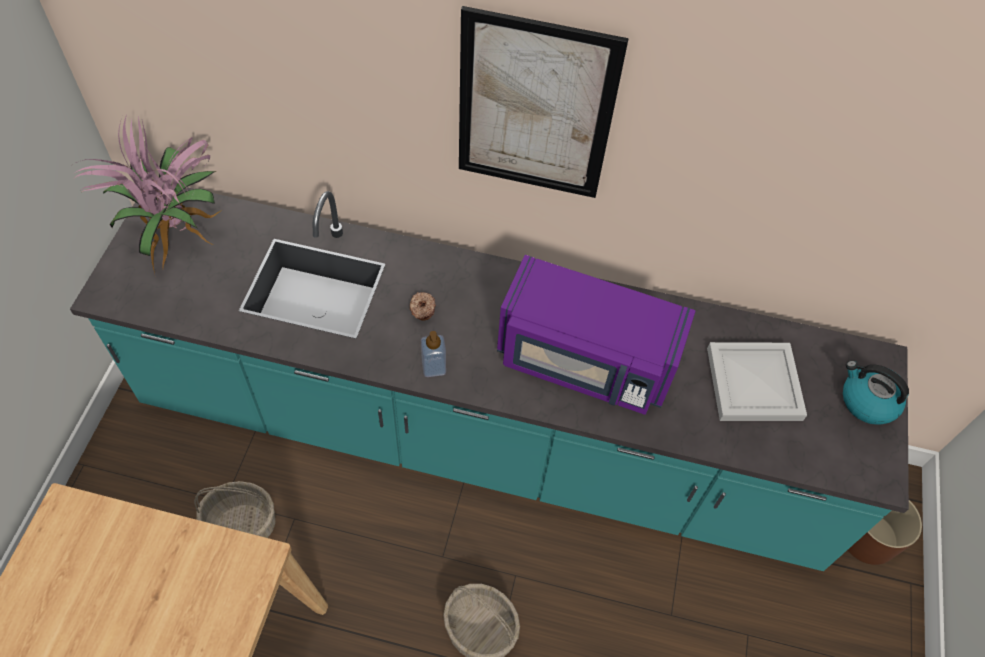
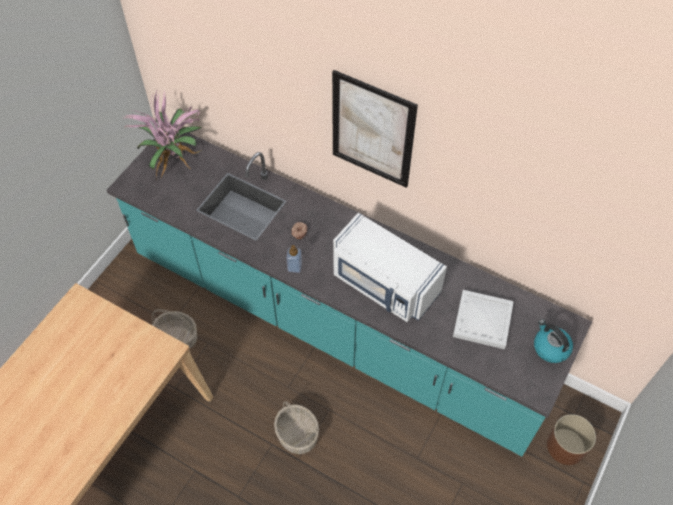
camera: 20 degrees right, 0 degrees up
(584, 361) = (384, 284): purple microwave -> white microwave

